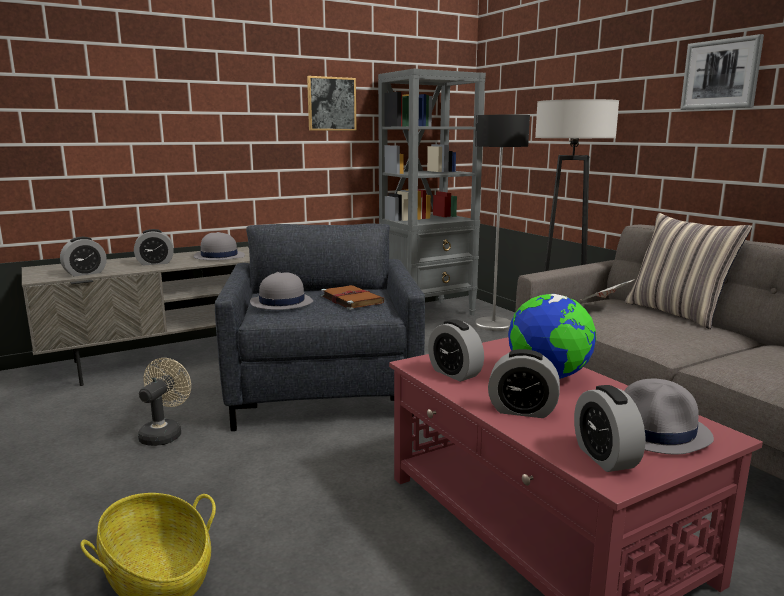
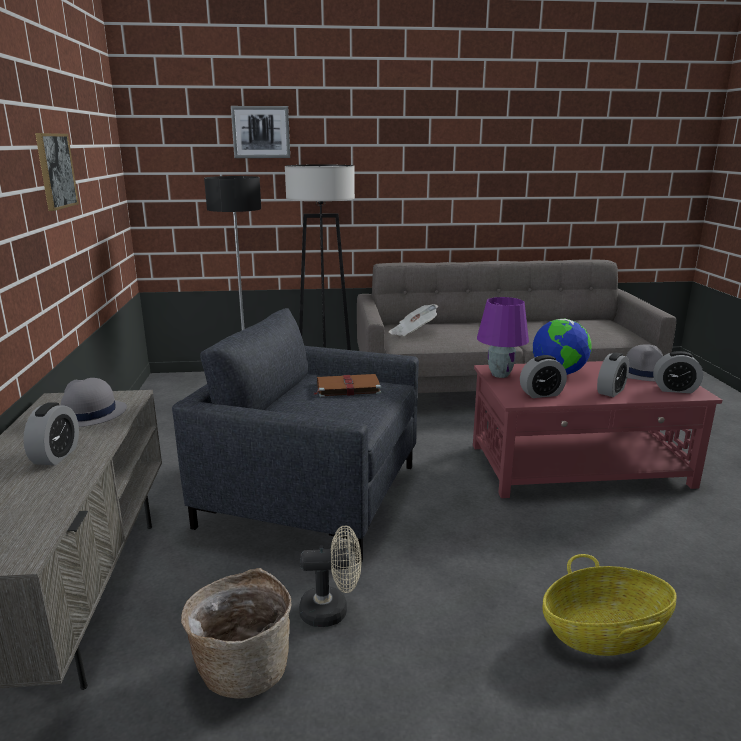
camera: 65 degrees left, 5 degrees up
(85, 273) = (40, 512): alarm clock -> none
(98, 419) = (243, 667): none -> basket
(164, 433) = (332, 610): beige fan -> beige fan turned 135 degrees clockwise
(281, 303) = (325, 415): grey hat -> none
(428, 313) = (171, 401): grey bookcase -> none
(494, 349) = (499, 374): none -> purple table lamp
(677, 313) = (442, 321): pillow -> none
(721, 74) = (417, 148): picture -> picture (261, 132)

